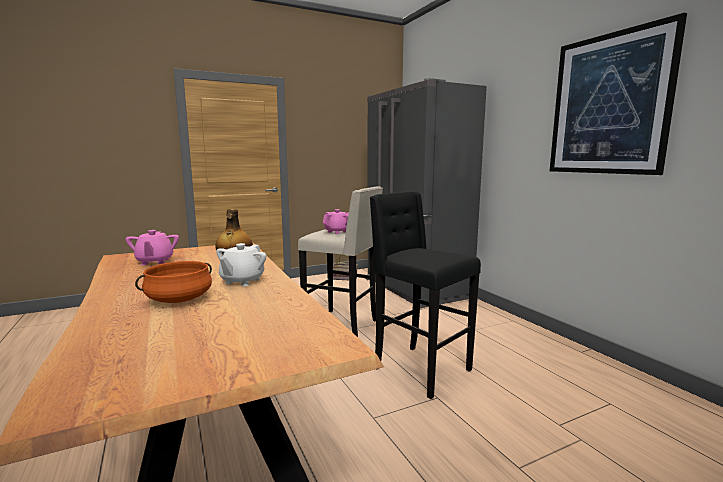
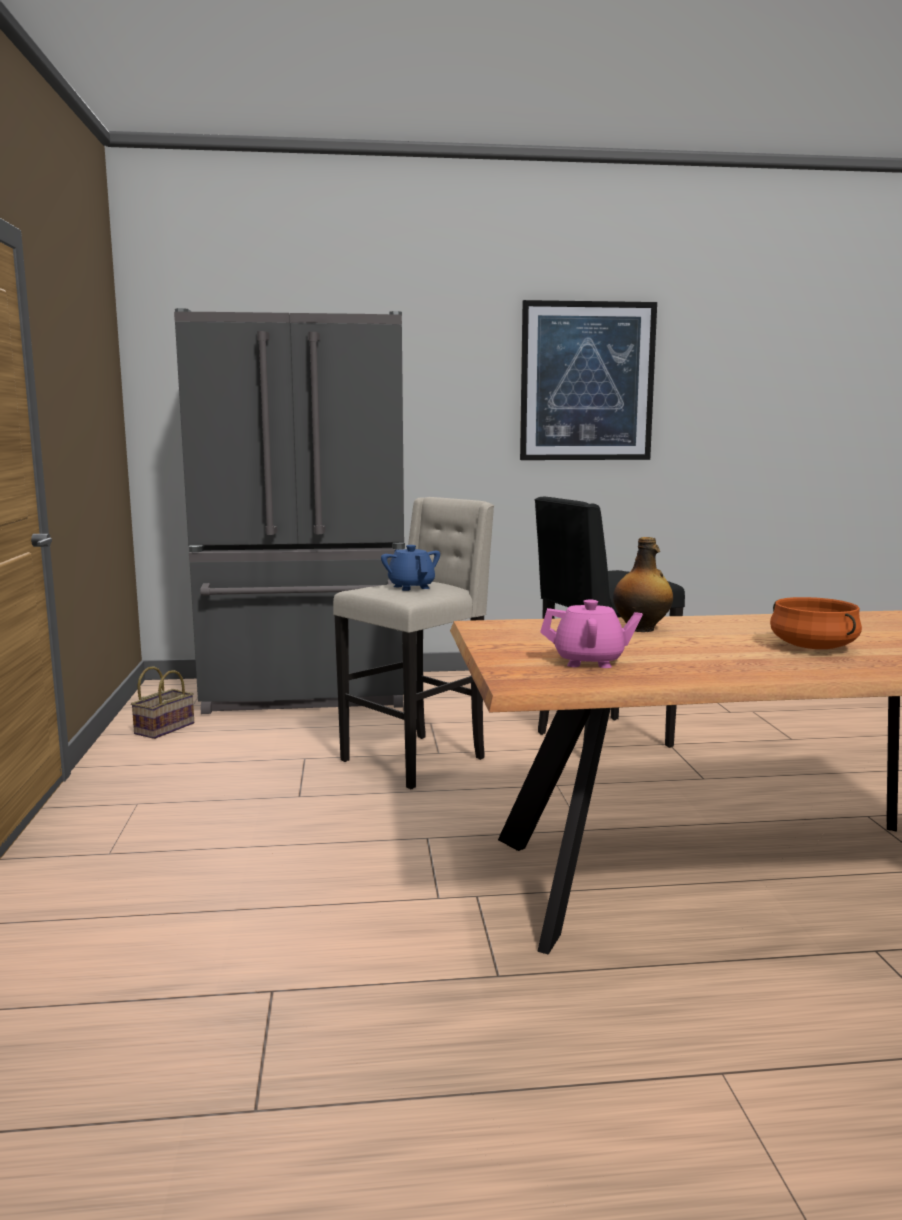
camera: 70 degrees left, 0 degrees up
(242, 281) = (731, 628): white teapot -> none
(337, 232) = (411, 587): pink teapot -> blue teapot

